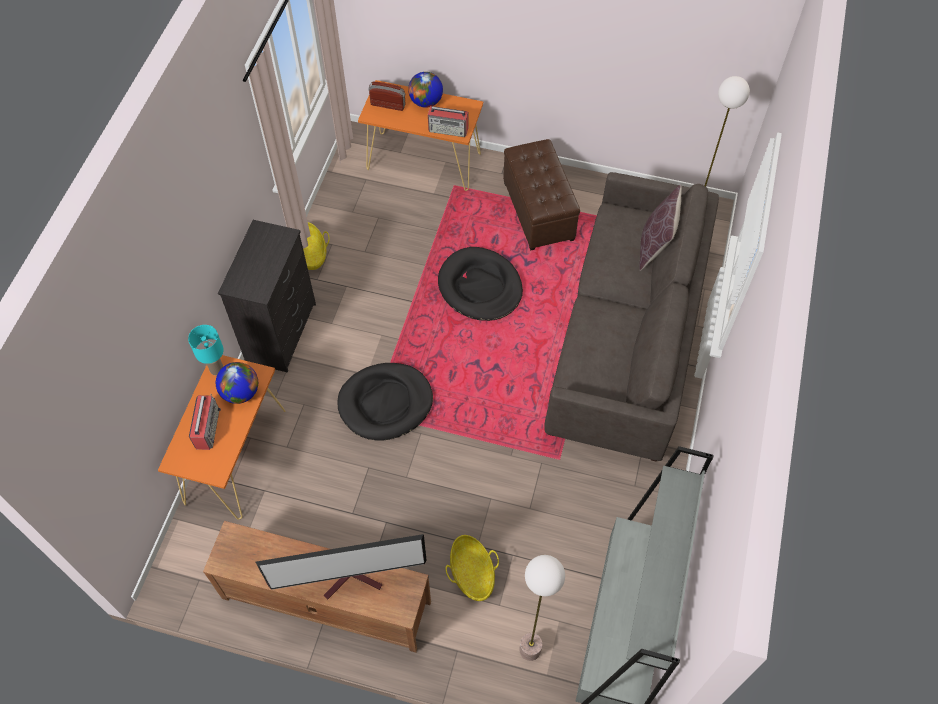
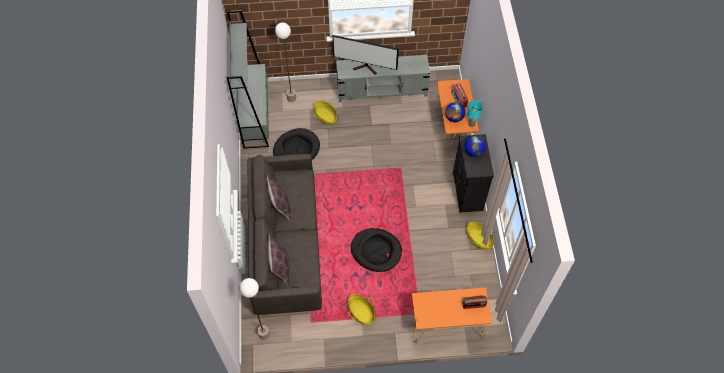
camera: 160 degrees right, 0 degrees up
(325, 600) = (382, 90): brown tv stand -> grey tv stand
(353, 581) = (366, 68): television -> television turned 135 degrees counterclockwise
(385, 403) = (396, 174): black dog bed -> black dog bed (296, 149)
(426, 102) = (451, 315): globe -> globe (474, 152)
(448, 129) = (427, 299): radio -> none
(539, 211) = (361, 313): brown ottoman -> basket
(630, 341) = (280, 206): none -> brown pillow

